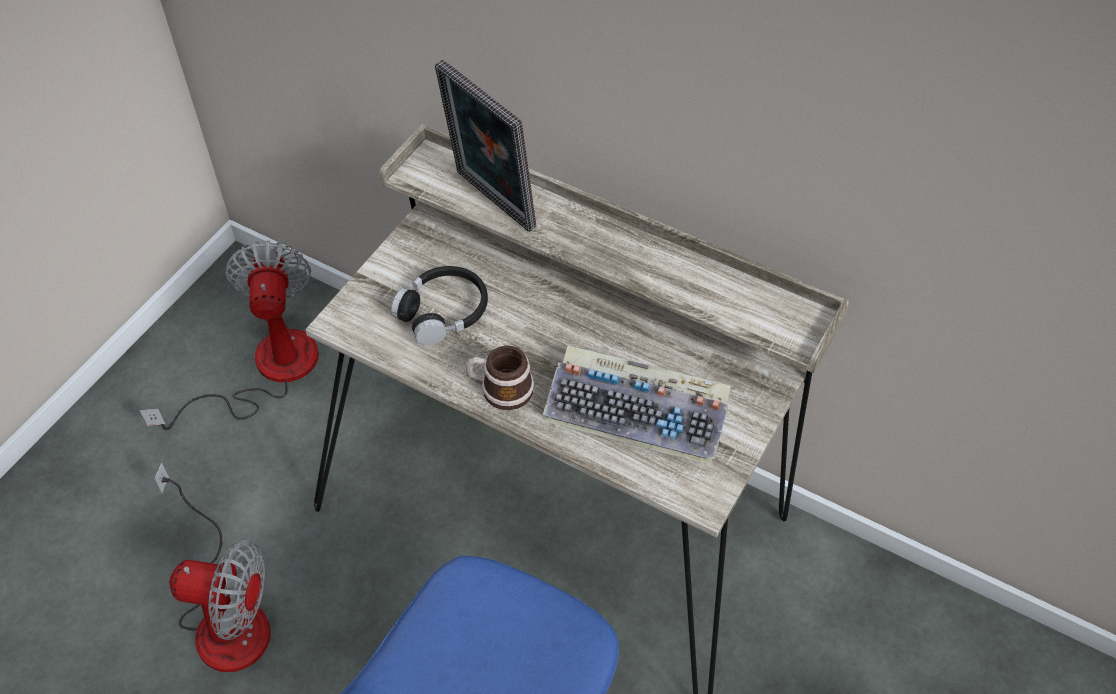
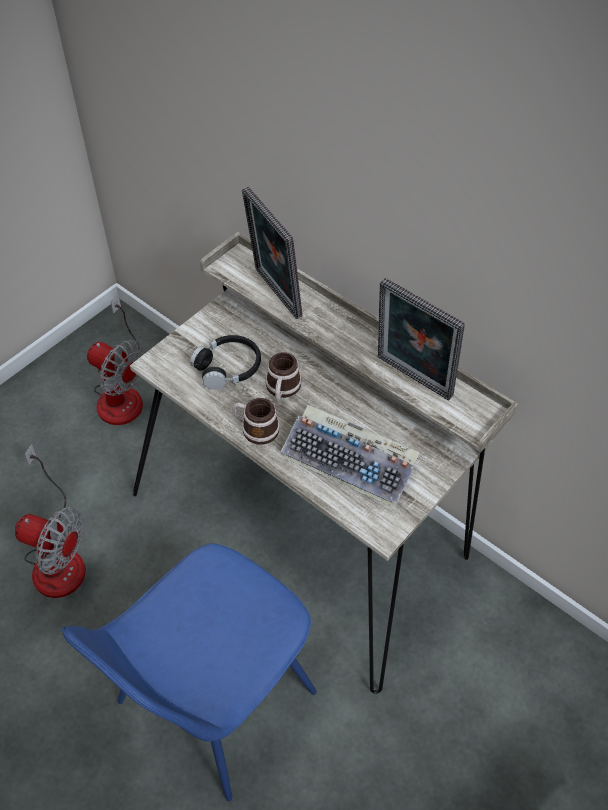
camera: 10 degrees right, 0 degrees up
(267, 371) = (121, 392): fan -> fan turned 120 degrees clockwise
(524, 330) = (282, 389): none -> mug
(701, 290) = (411, 379): none -> picture frame

